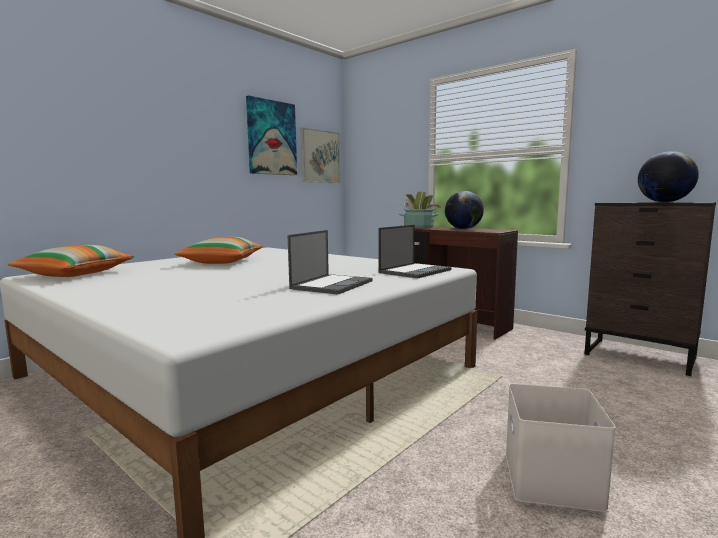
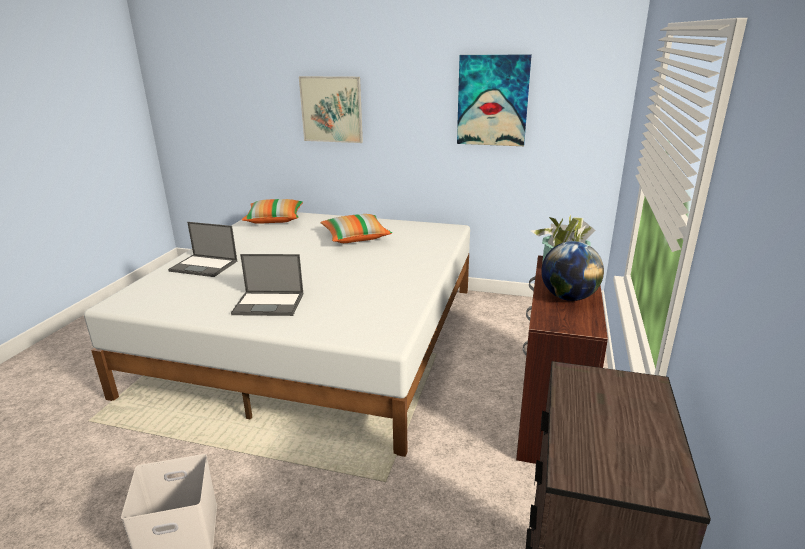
camera: 65 degrees right, 15 degrees up
(320, 156) = (575, 120): picture -> picture (331, 109)
(415, 271) = (360, 325): laptop -> laptop (204, 266)
(664, 202) = (600, 434): globe -> none

